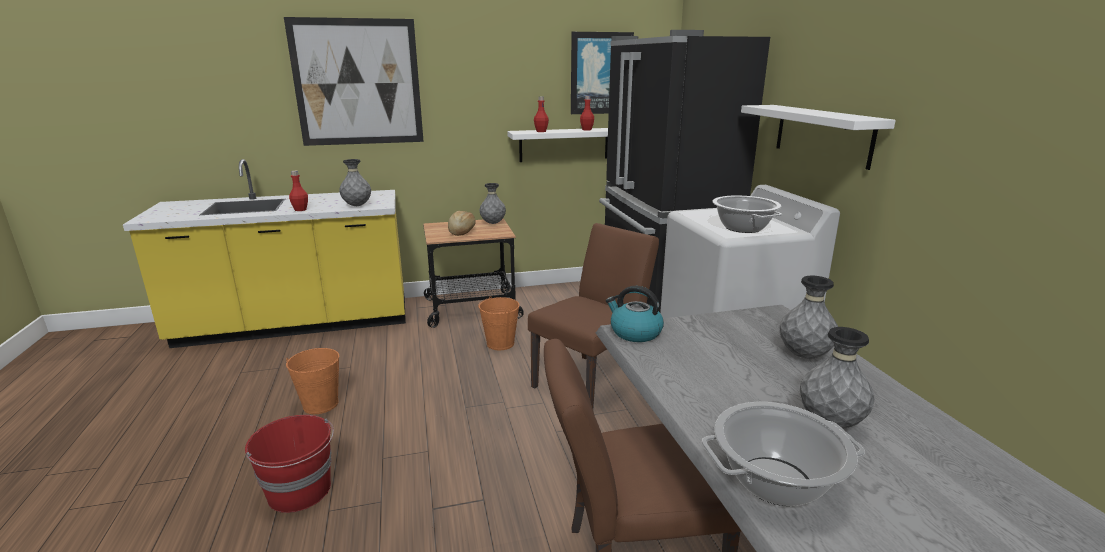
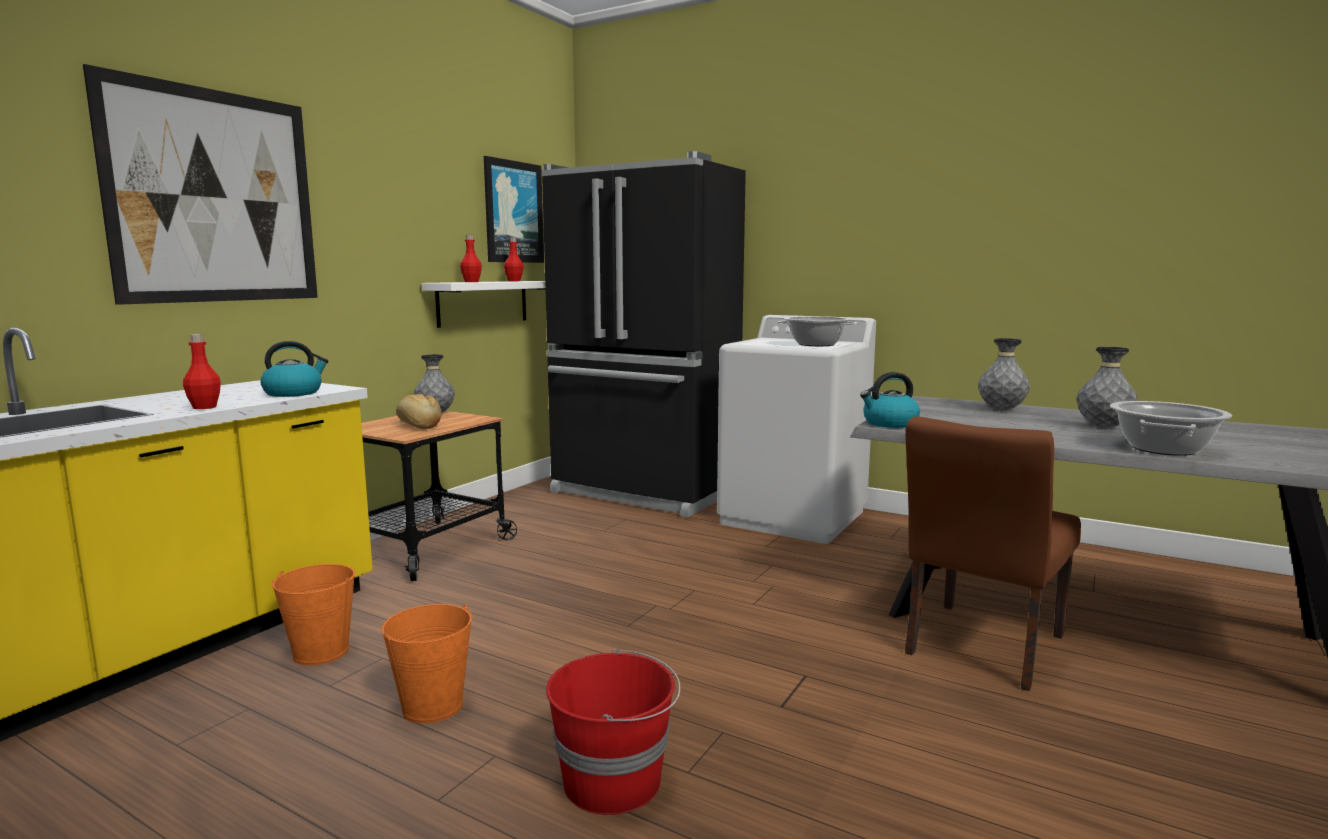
camera: 45 degrees left, 10 degrees down
(357, 206) = (294, 393): grey vase -> kettle
(500, 343) = (540, 565): orange bucket -> orange bucket (321, 652)
(592, 380) = (699, 558): brown chair -> none
(822, 134) = (830, 256): white shelf -> none

